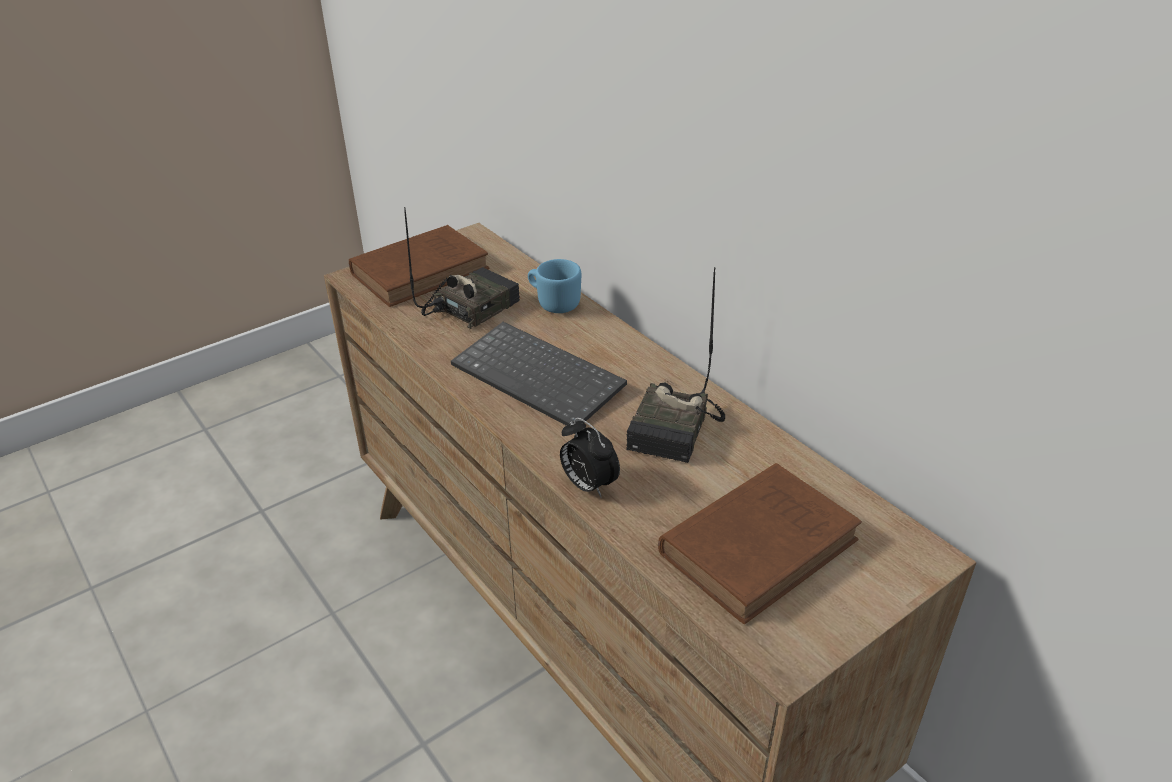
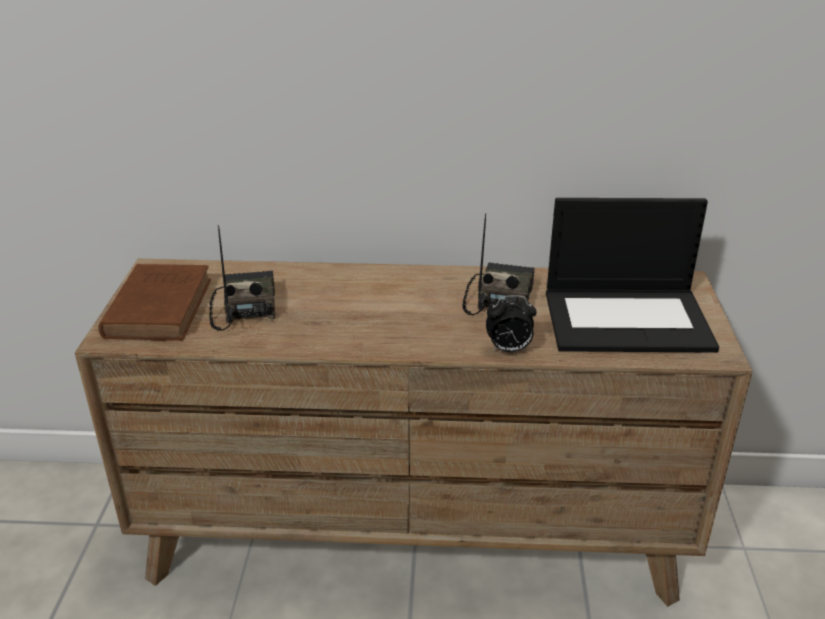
camera: 50 degrees left, 5 degrees down
(541, 377) = (374, 317): keyboard -> none
(554, 303) = (297, 276): blue mug -> none
(676, 431) = (499, 298): radio -> radio turned 135 degrees counterclockwise
(762, 544) = (628, 319): brown book -> laptop

